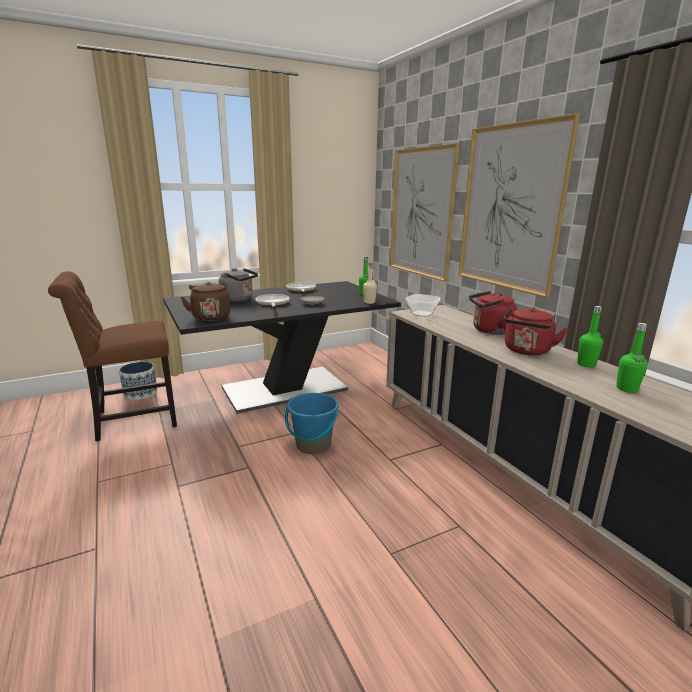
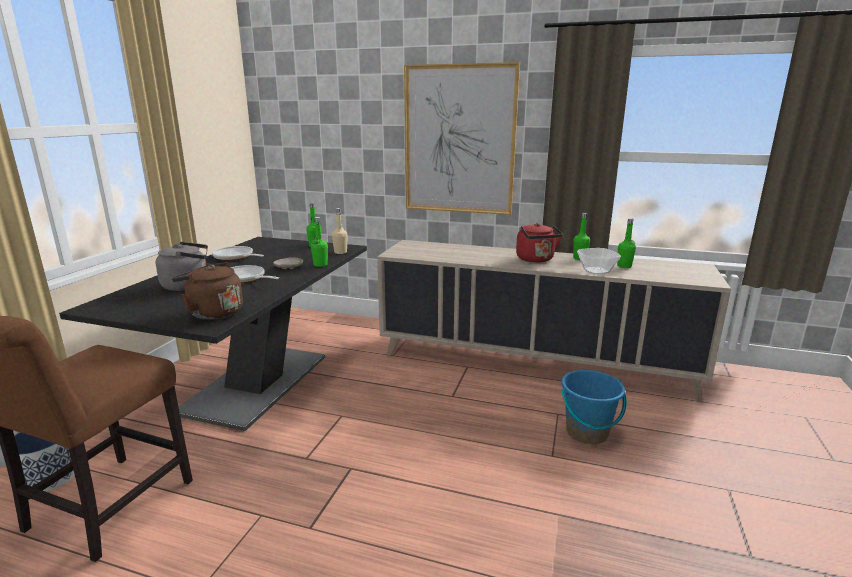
camera: 45 degrees left, 0 degrees up
(313, 445) = (376, 418): blue bucket -> blue bucket (587, 432)
(334, 307) = (320, 265): none -> green bottle
(421, 213) = (338, 148): picture -> none
(421, 314) = (408, 251): bowl -> bowl (596, 271)
(489, 331) = (483, 252): red kettle -> none

